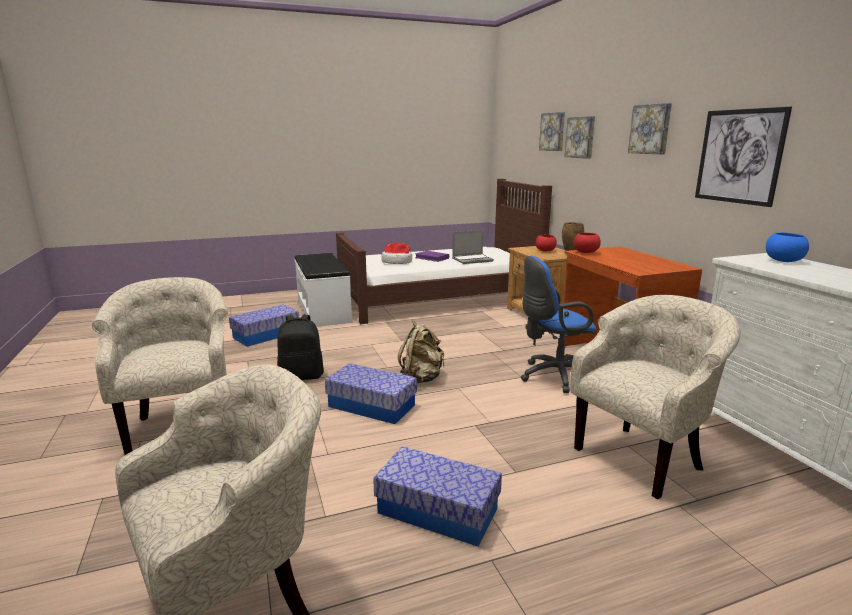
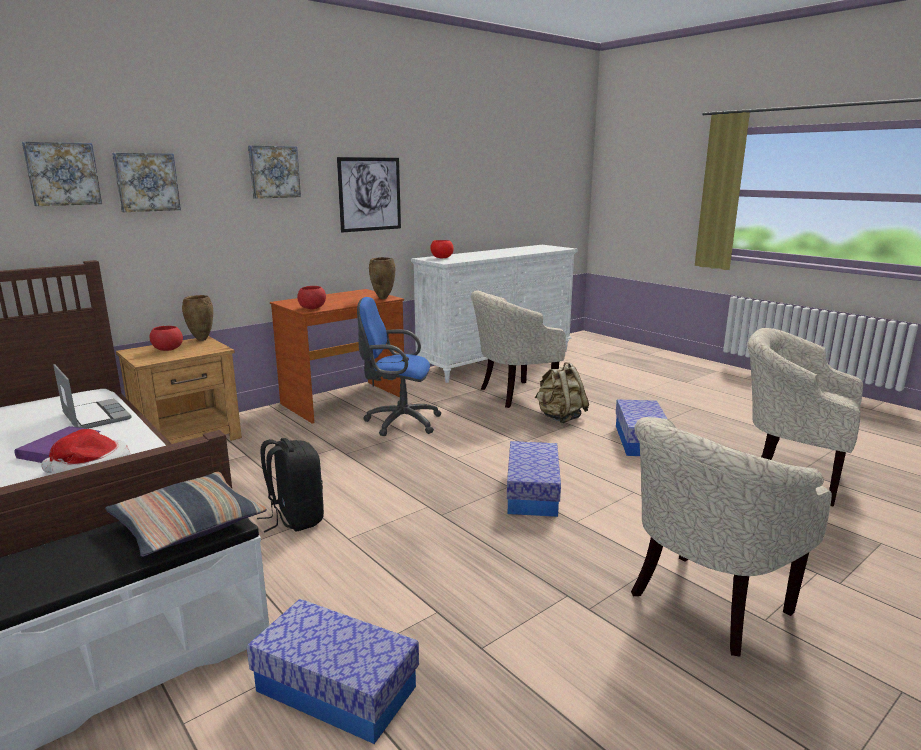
camera: 110 degrees left, 0 degrees up
(301, 376) = (498, 563): black backpack -> black backpack (295, 518)
(321, 268) = (188, 525): none -> pillow
(422, 378) = (445, 479): beige backpack -> beige backpack (560, 418)
(553, 376) = (398, 422): blue office chair -> blue office chair turned 135 degrees clockwise
(635, 269) = (383, 298): none -> brown vase
(642, 457) = (512, 395): beige armchair -> beige armchair turned 60 degrees counterclockwise
(783, 261) = (442, 258): blue bowl -> red bowl

